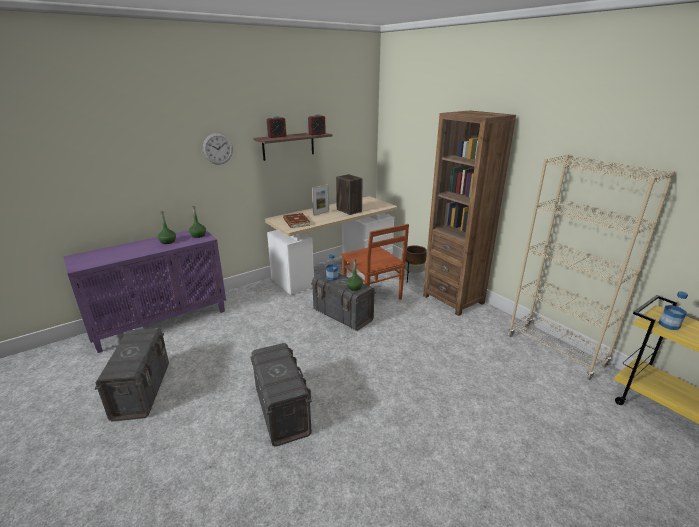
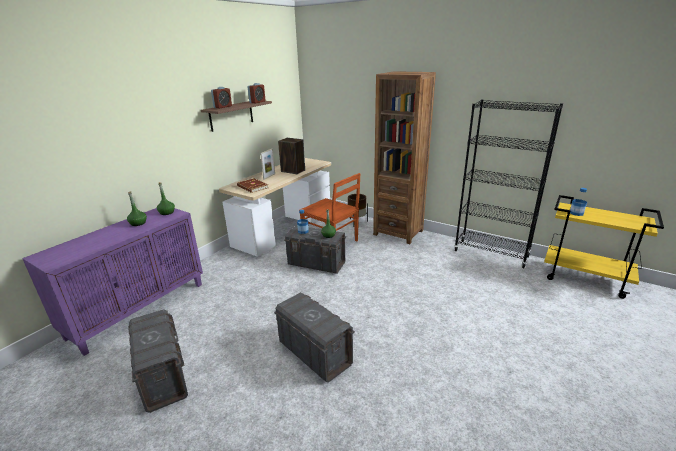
camera: 20 degrees left, 0 degrees up
(218, 149) = (170, 123): wall clock -> none
(555, 350) = (491, 254): beige bookcase -> black bookcase

